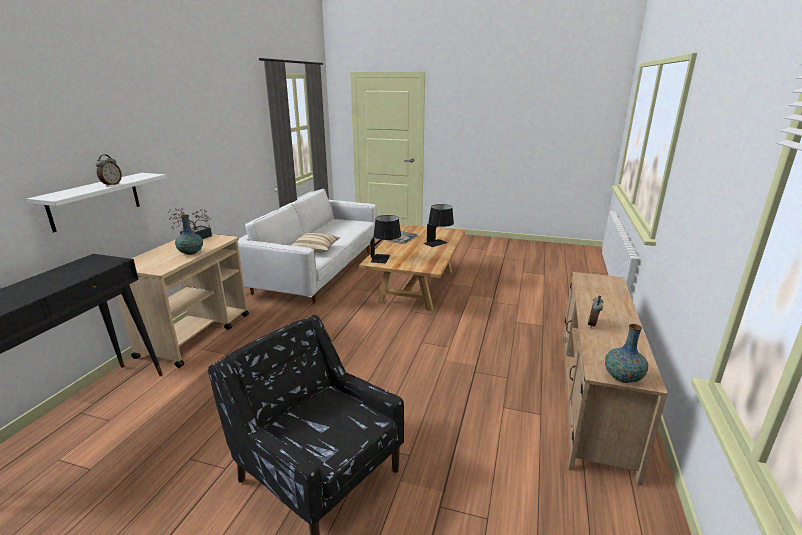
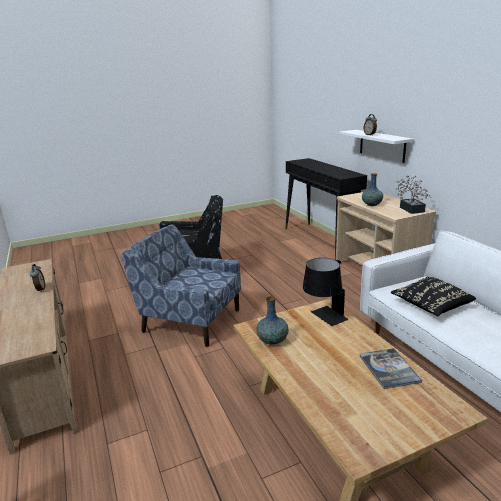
camera: 140 degrees right, 0 degrees up
(315, 250) = (430, 306): beige pillow -> black pillow
(419, 381) = (190, 320): none -> blue armchair
(439, 244) = (317, 384): black table lamp -> none
(622, 377) = (27, 265): vase -> vase (272, 340)

